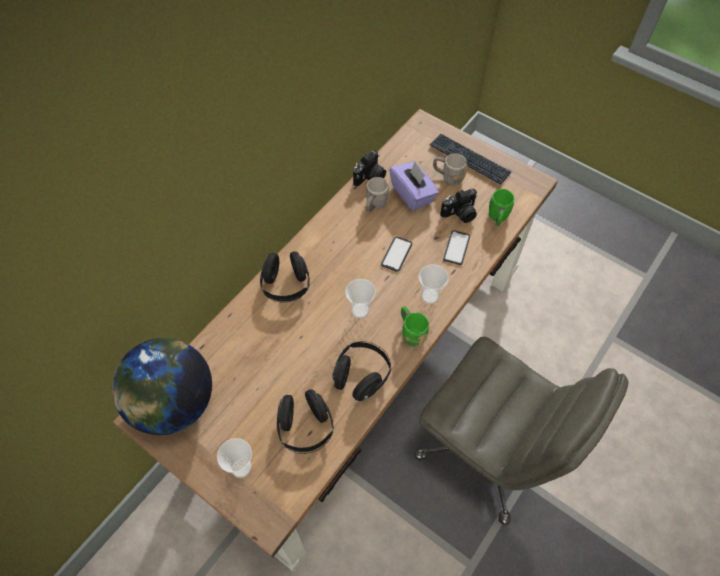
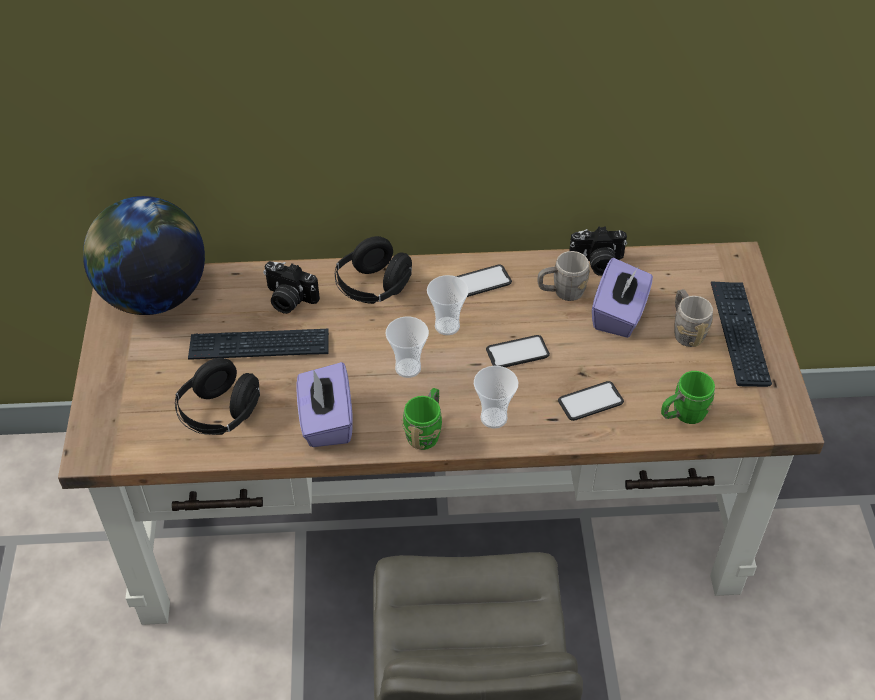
camera: 50 degrees right, 10 degrees down
(241, 467) = (131, 392): cup -> cup (447, 326)
(273, 372) = (259, 346): none -> keyboard
(332, 234) = (481, 282): none -> phone
(361, 376) = (326, 421): black headphones -> purple tissue box
(460, 214) = (644, 375): camera -> camera (288, 300)

